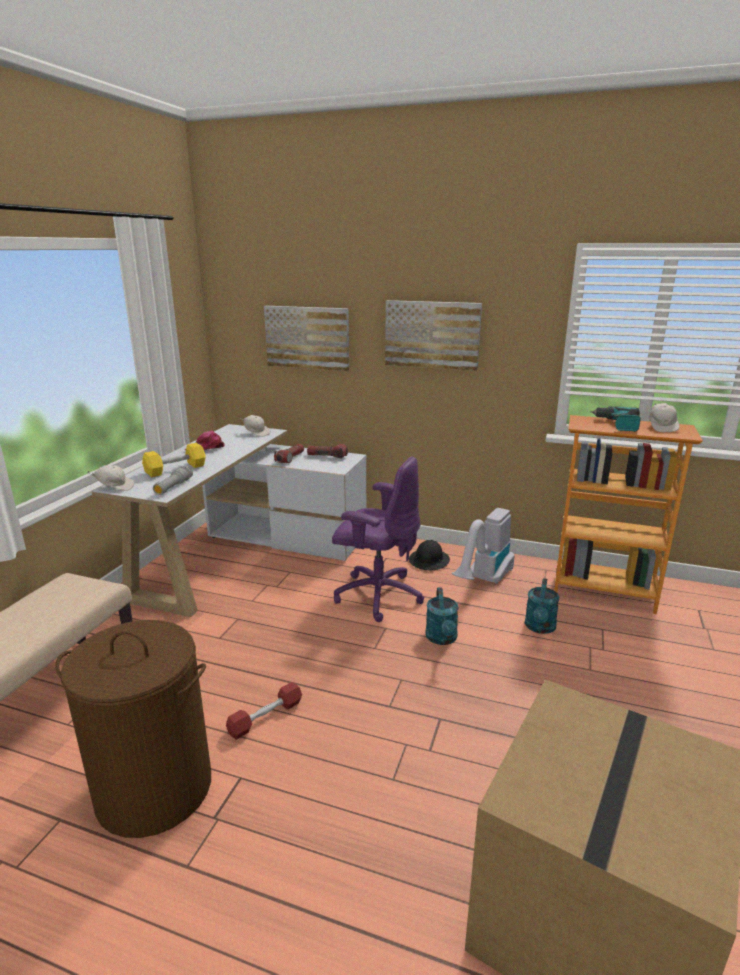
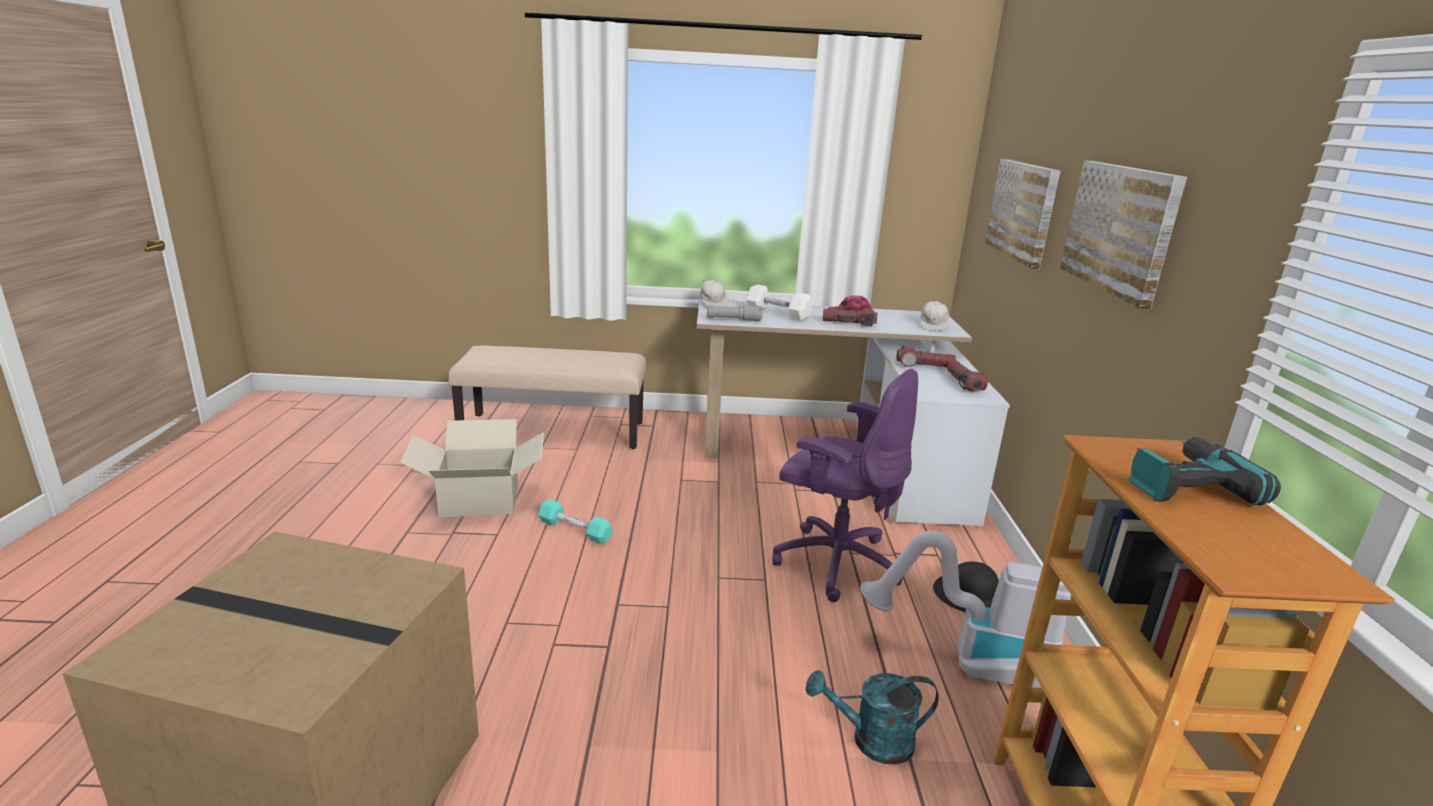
camera: 70 degrees right, 0 degrees up
(154, 789) = (479, 499): brown laundry basket -> cardboard box
(175, 469) = (777, 314): yellow dumbbell -> white dumbbell
(226, 453) = (848, 324): none -> flashlight
(265, 717) = (574, 530): red dumbbell -> turquoise dumbbell
(377, 595) = (835, 562): purple office chair -> purple office chair turned 60 degrees counterclockwise
(442, 639) = (771, 631): turquoise watering can -> none
(662, 427) = (1263, 541): white cap -> none

